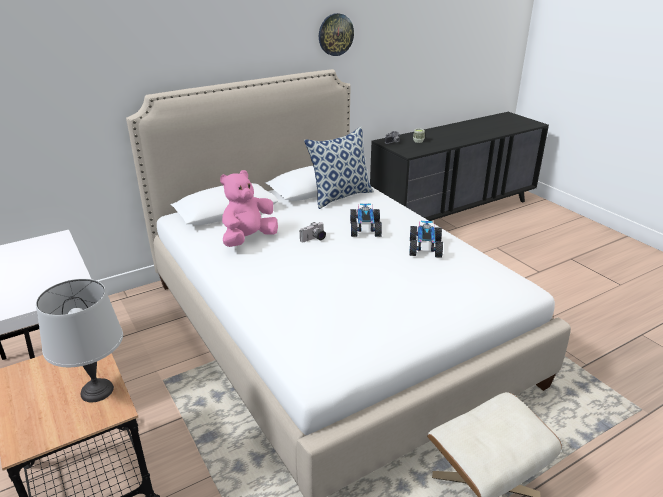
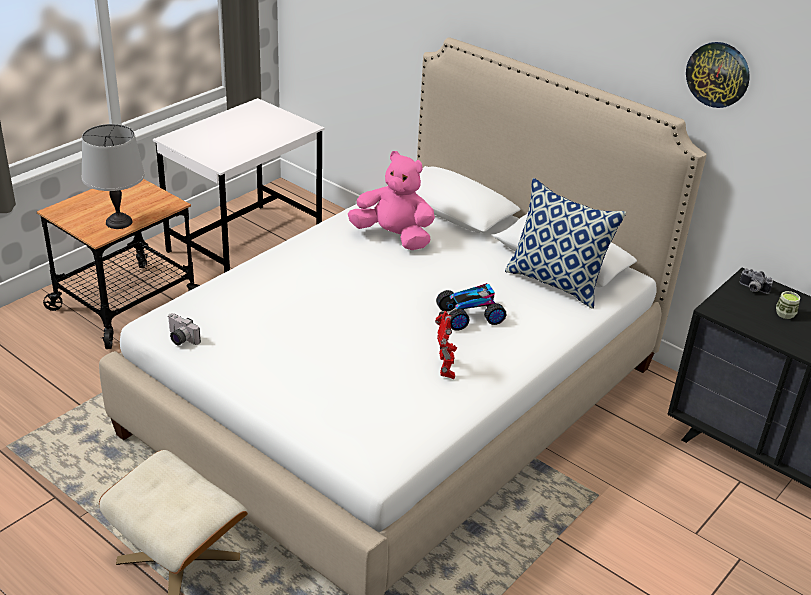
camera: 70 degrees right, 5 degrees up
(314, 239) = (418, 281): camera -> camera (180, 339)
(424, 248) = (445, 370): toy car -> toy robot

